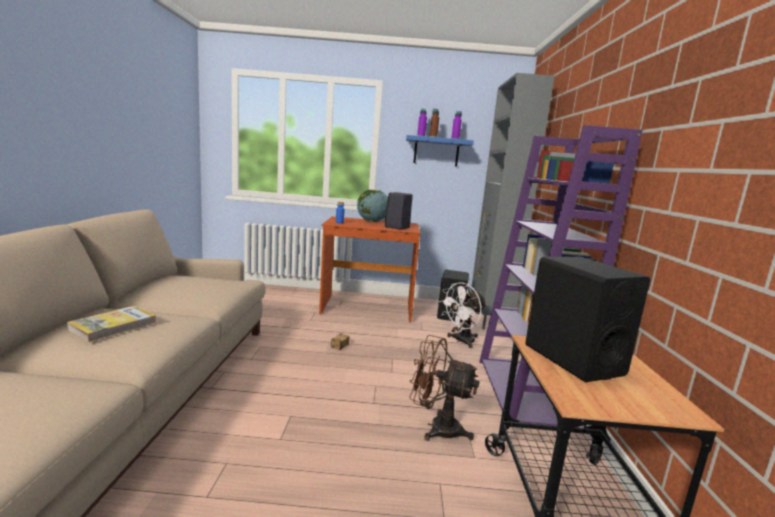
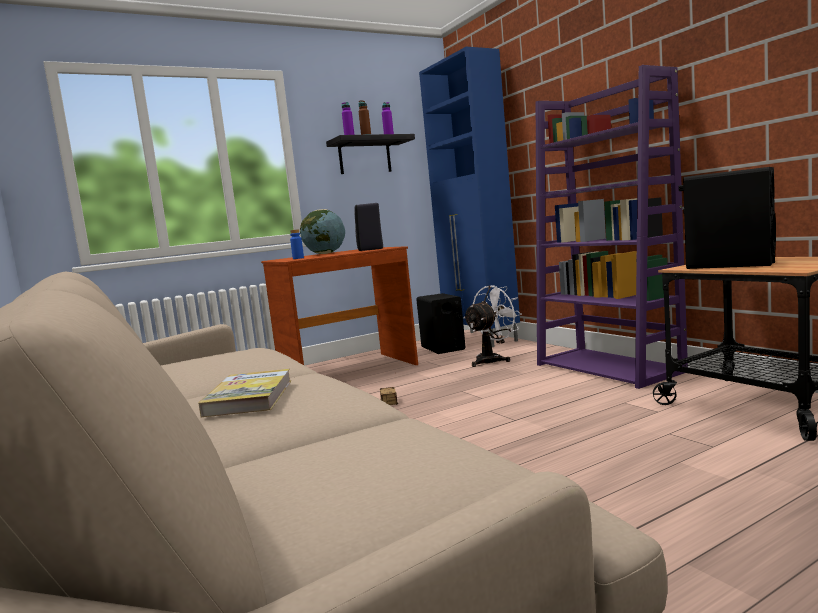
camera: 30 degrees left, 5 degrees down
(436, 152) = (364, 156): blue shelf -> black shelf
(436, 427) = (597, 410): brown fan -> none
(460, 341) = (493, 360): white fan -> white fan turned 150 degrees counterclockwise
(489, 318) = (481, 339): grey cabinet -> blue cabinet

